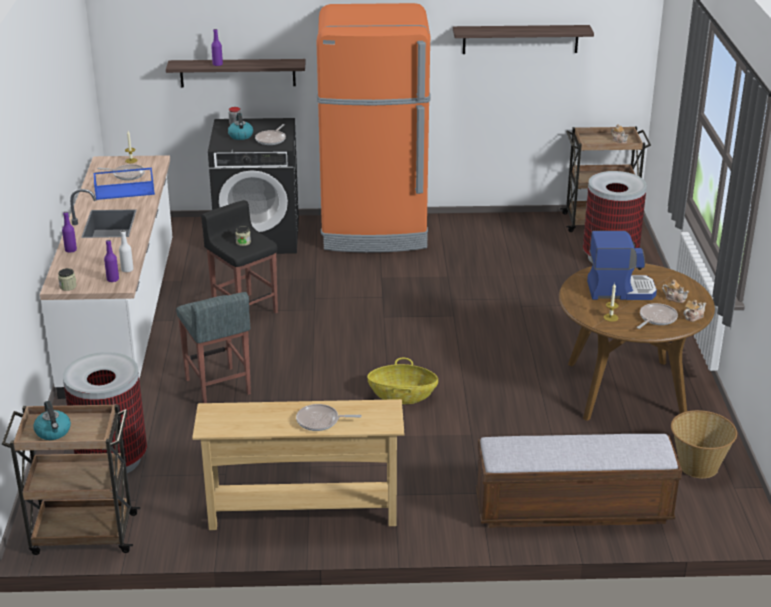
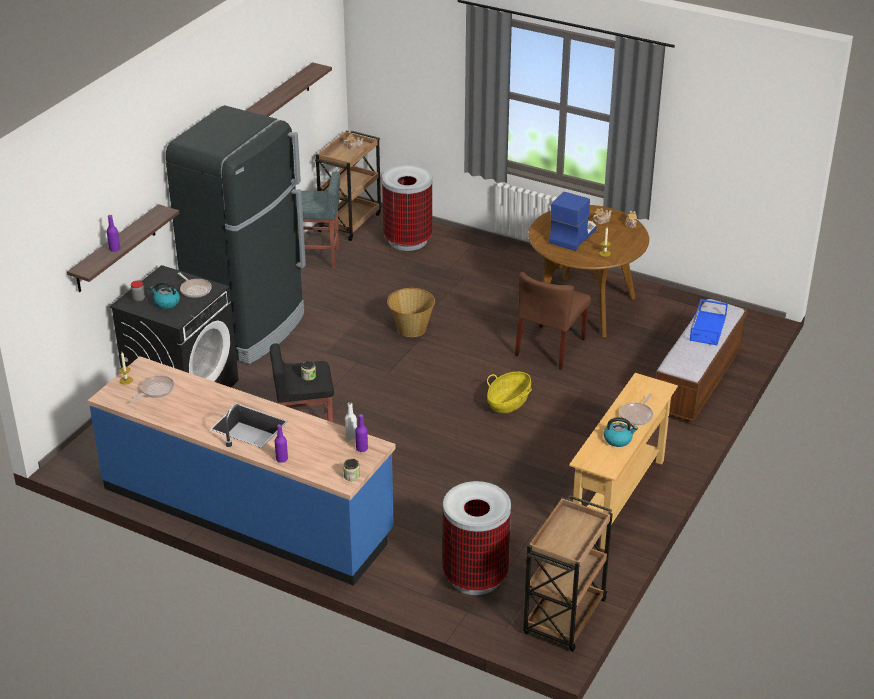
camera: 60 degrees left, 5 degrees up
(53, 432) = (568, 542): kettle -> kettle (618, 439)
(123, 316) = (247, 511): white counter -> blue counter
(125, 190) = (189, 399): blue tray -> blue tray (707, 327)
(218, 387) = (416, 489): grey stool -> grey stool (317, 257)
(375, 233) = (248, 329): orange fridge -> black fridge
(524, 391) = (550, 347): none -> brown chair
(656, 318) = (621, 237): frying pan -> none
(698, 465) = (689, 315): basket -> basket (411, 328)

